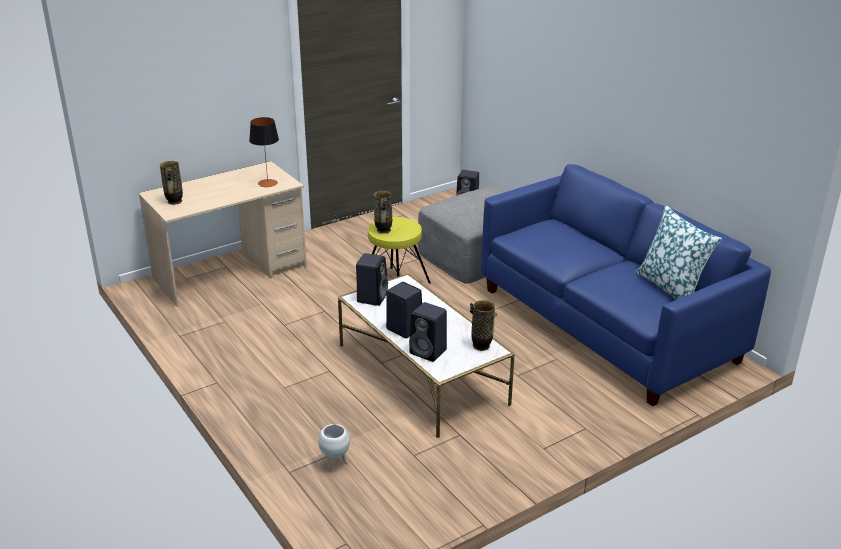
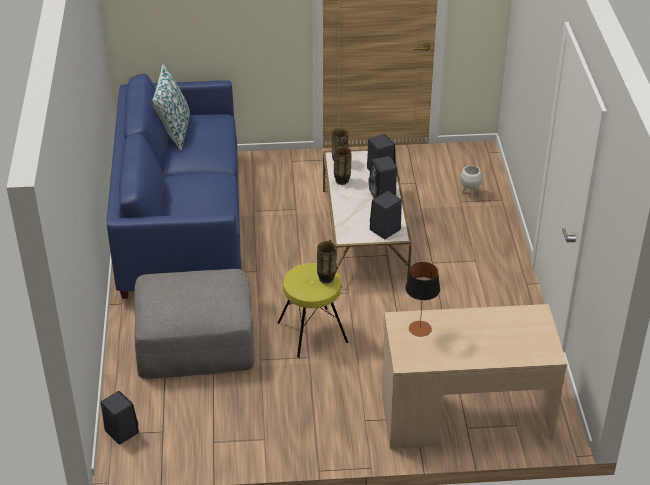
camera: 150 degrees left, 10 degrees up
(174, 202) = (531, 331): vase -> vase (342, 181)

